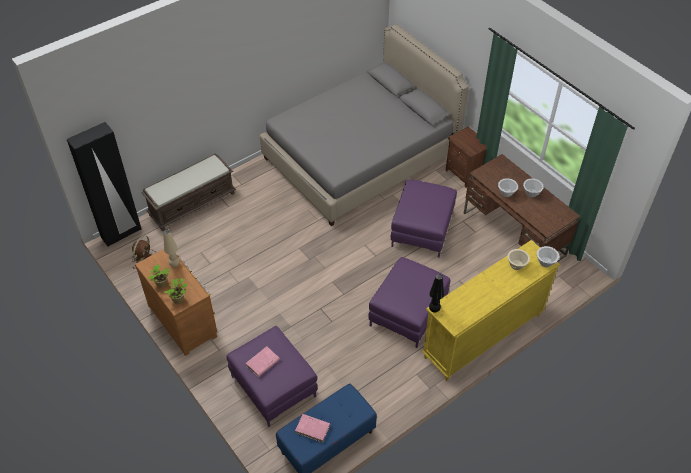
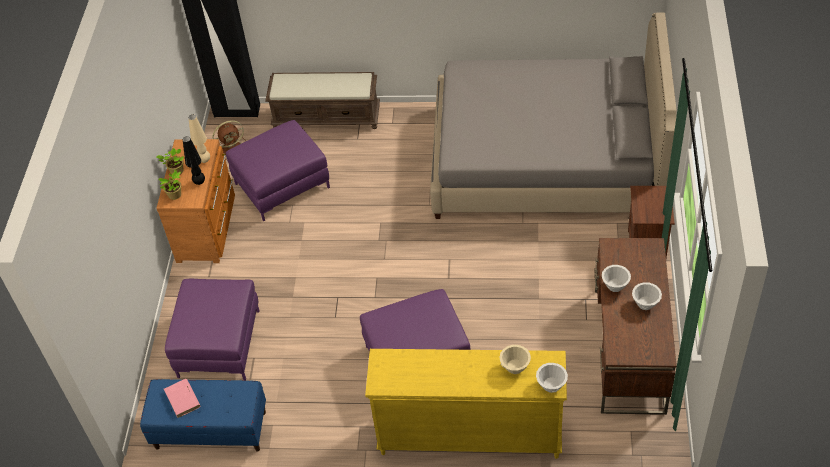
camera: 45 degrees right, 0 degrees up
(262, 363) = (200, 306): pink book -> none
(422, 230) = (528, 281): purple ottoman -> purple ottoman (282, 185)
(434, 310) = (376, 355): black table lamp -> black table lamp (199, 182)

